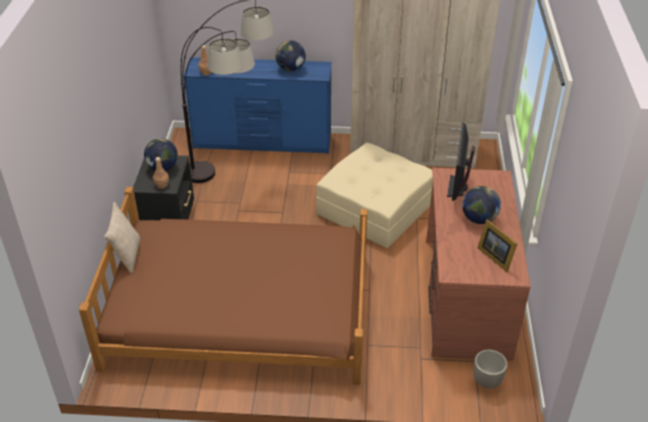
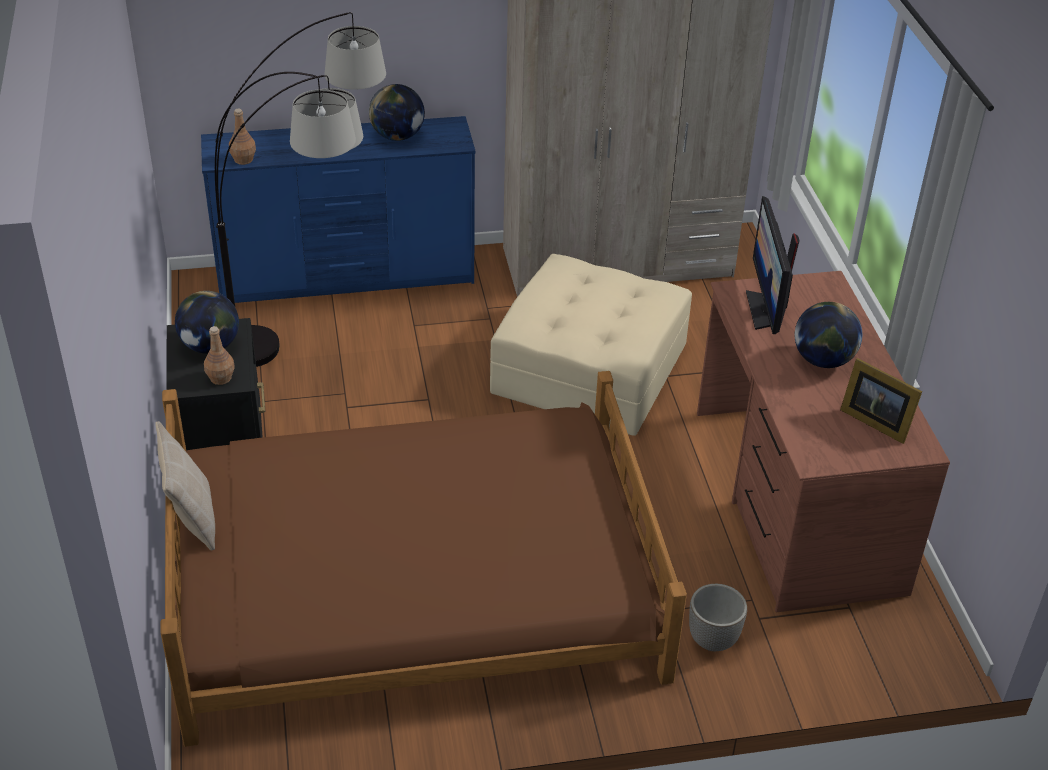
camera: 15 degrees left, 0 degrees up
(486, 381) = (881, 638): planter -> planter (712, 640)

